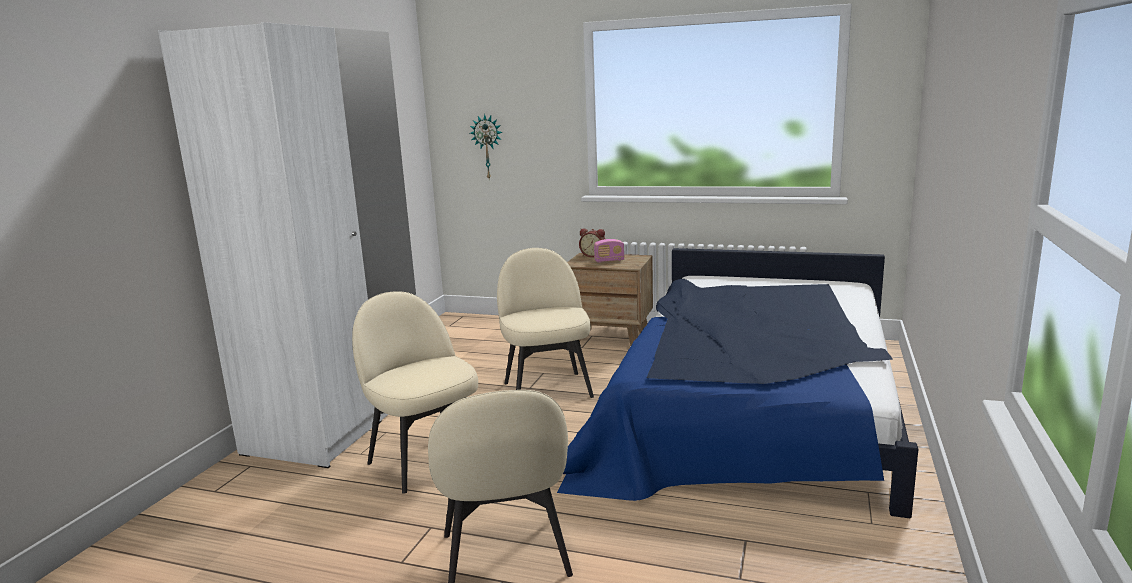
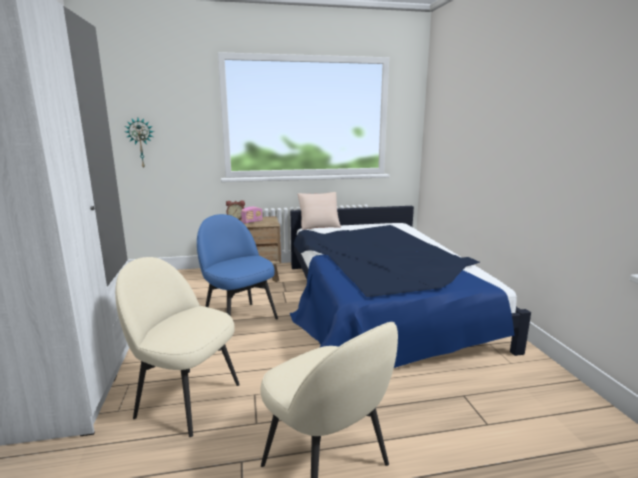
camera: 30 degrees left, 0 degrees up
(547, 389) = (239, 319): beige chair -> blue chair
(715, 275) = (319, 225): none -> beige pillow

